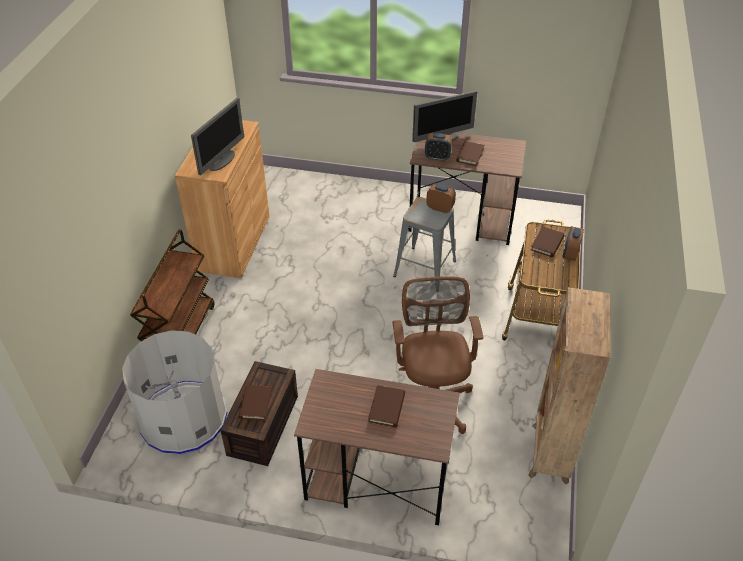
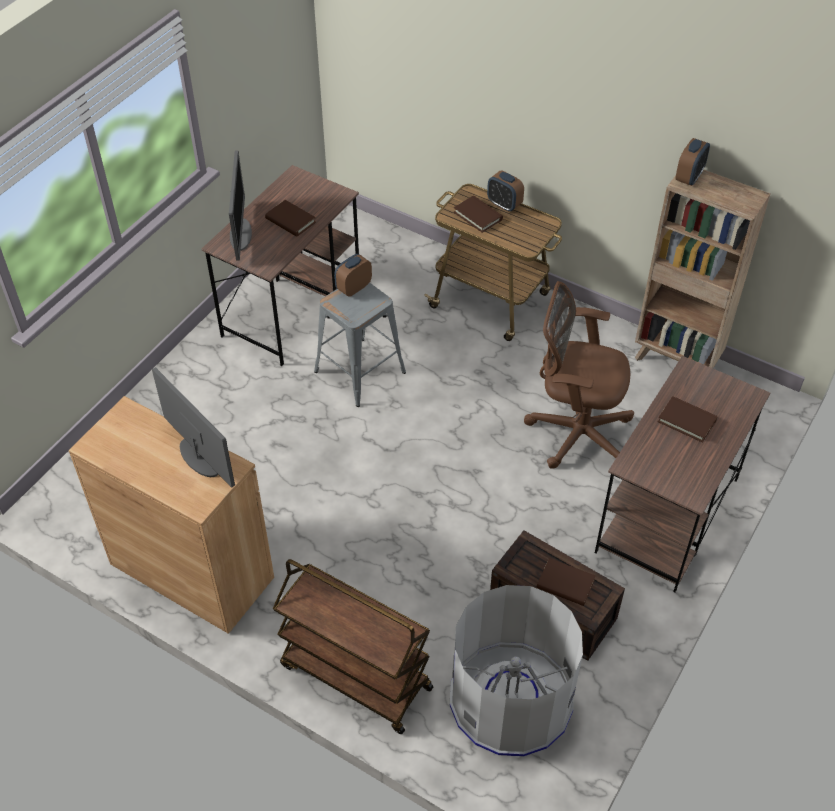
camera: 70 degrees left, 5 degrees up
(437, 157) = (277, 251): alarm clock -> alarm clock (689, 177)

